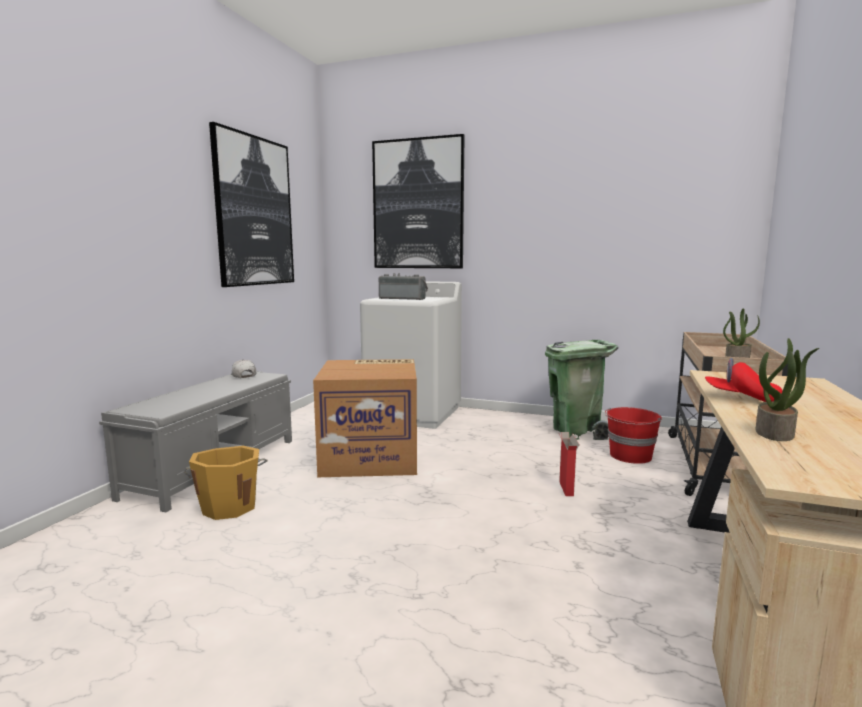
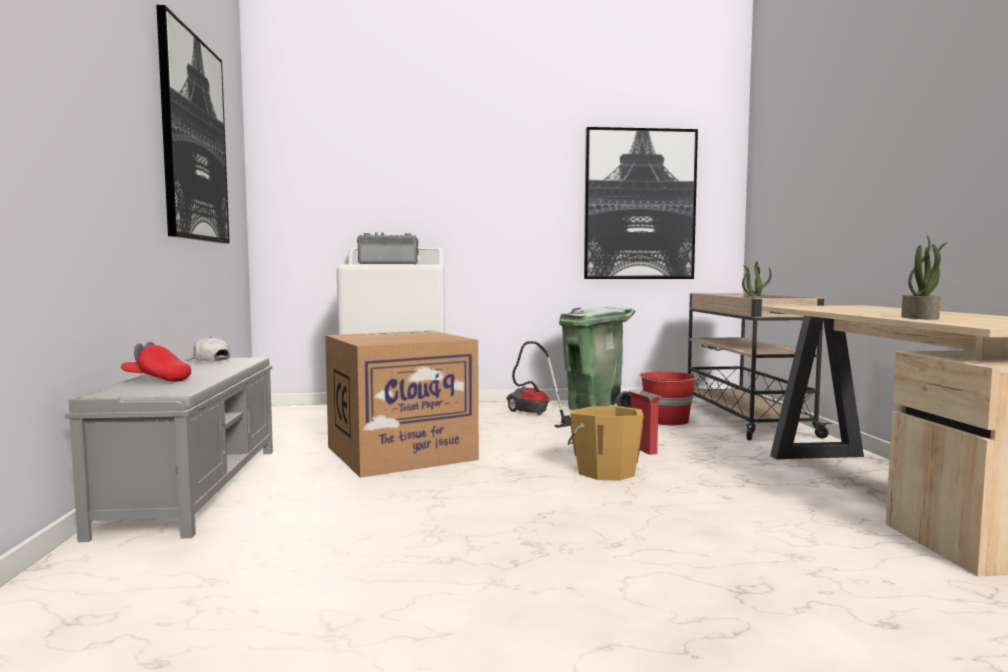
camera: 25 degrees left, 5 degrees down
(229, 506) = (280, 518): orange bucket -> orange bucket (604, 471)
(418, 204) = (384, 153): picture -> picture (639, 204)
(516, 432) = (534, 415): none -> vacuum cleaner
(741, 398) = (846, 311): red cap -> red cap (157, 380)

